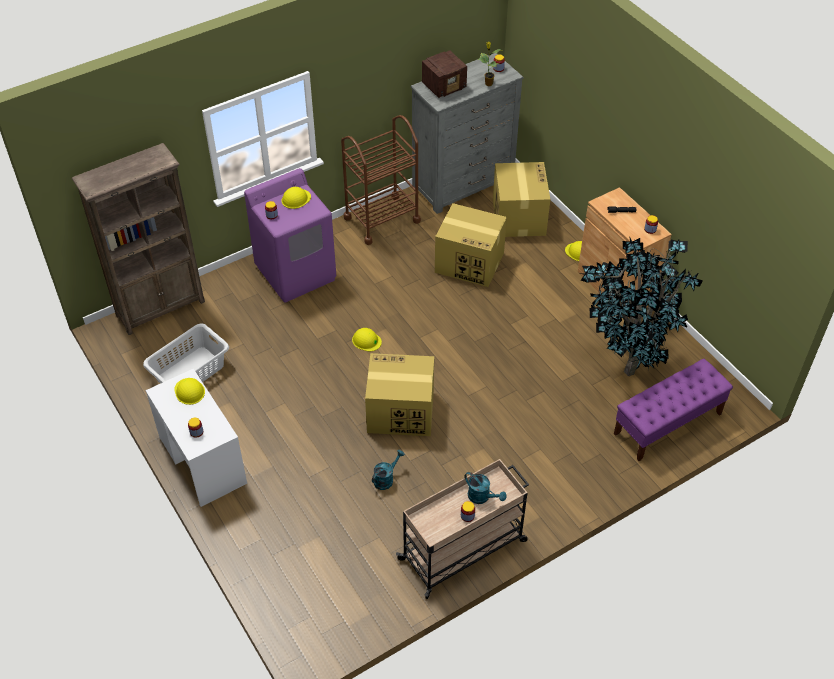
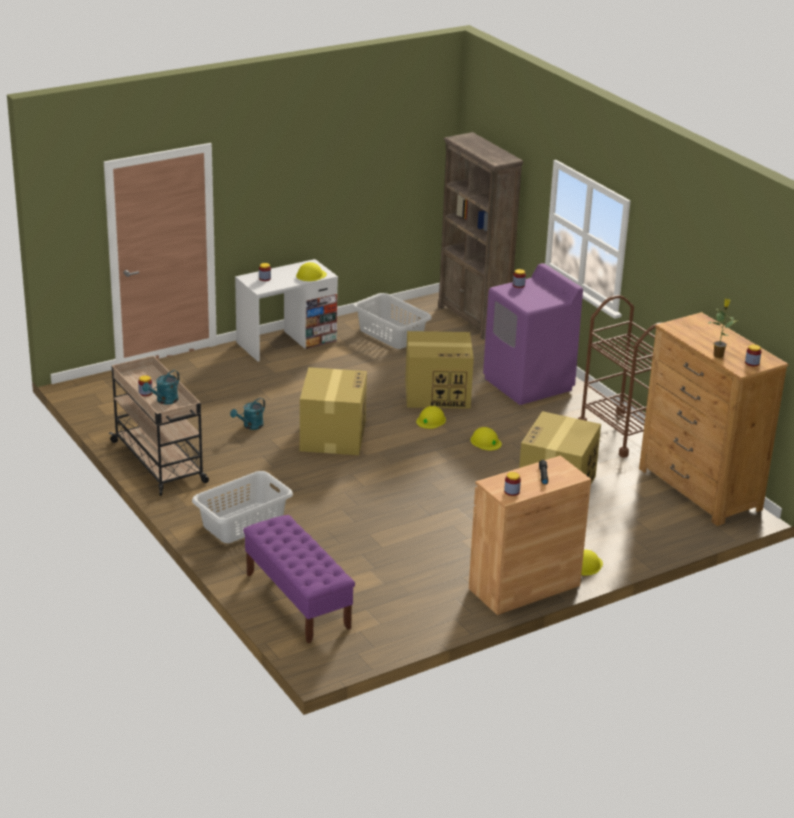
camera: 90 degrees right, 20 degrees down
(296, 199) = (544, 295): yellow hard hat -> yellow hard hat (485, 441)
(386, 478) = (250, 426): turquoise watering can -> turquoise watering can turned 90 degrees clockwise
(444, 86) = (705, 330): radio -> none
(463, 184) = (699, 489): grey dresser -> brown dresser
(518, 216) = (645, 525): cardboard box -> cardboard box (438, 394)
(560, 471) = (242, 523): none -> grey laundry basket
(622, 366) = (389, 578): potted plant -> none

